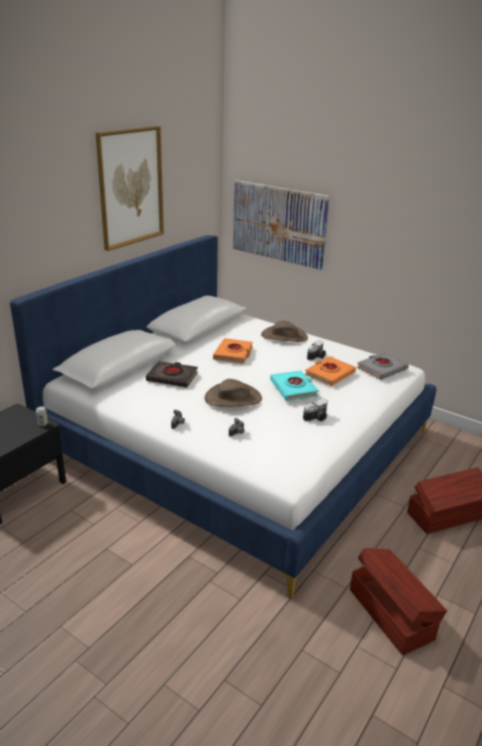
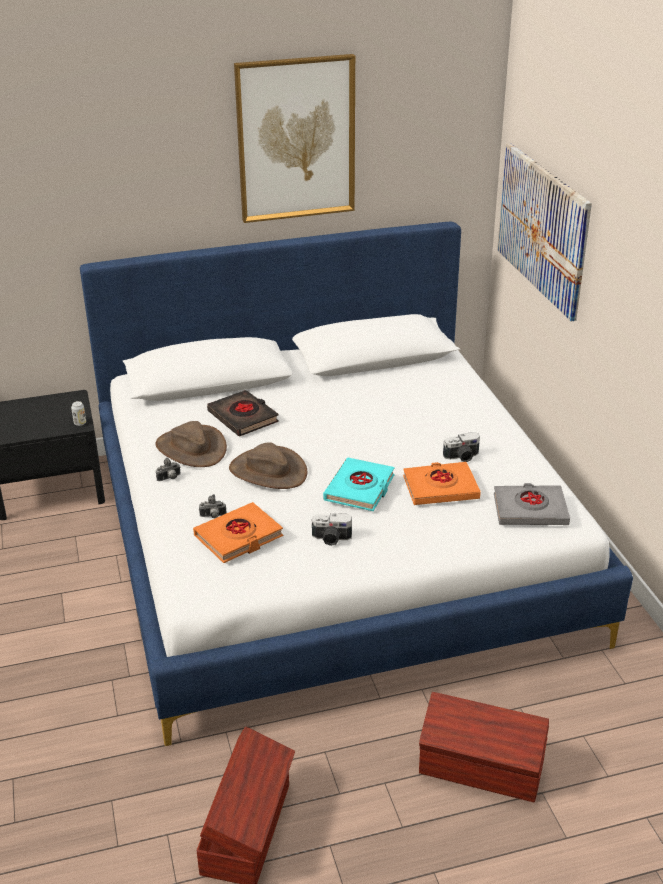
camera: 40 degrees right, 5 degrees up
(233, 354) = (358, 412): orange book -> orange book (239, 537)
(284, 336) = (464, 410): brown hat -> brown hat (191, 448)

